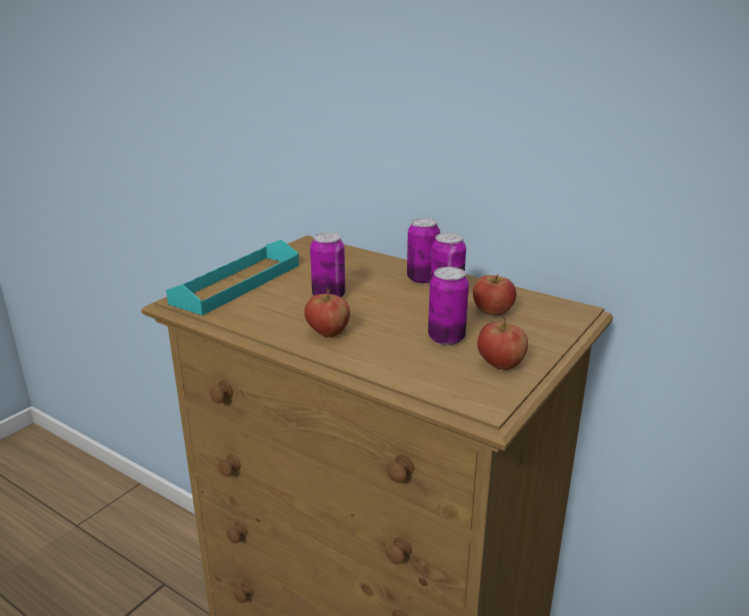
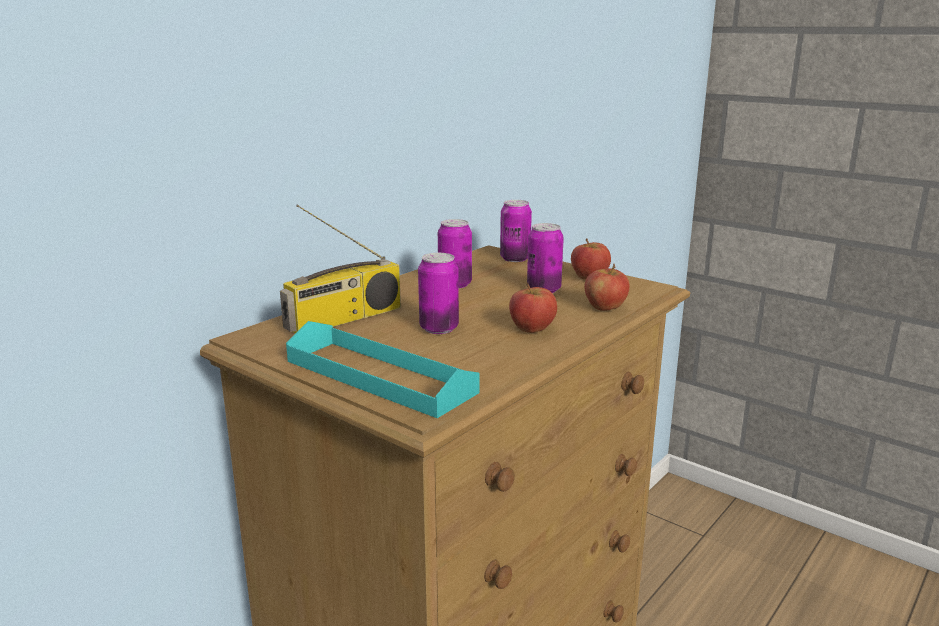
camera: 85 degrees left, 5 degrees down
(346, 264) = (344, 319): none -> radio
(422, 278) = (405, 290): can -> can (515, 259)
(492, 312) = (493, 273): apple -> apple (605, 308)

